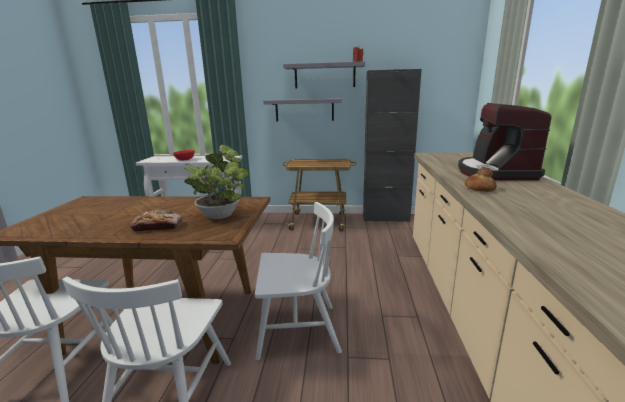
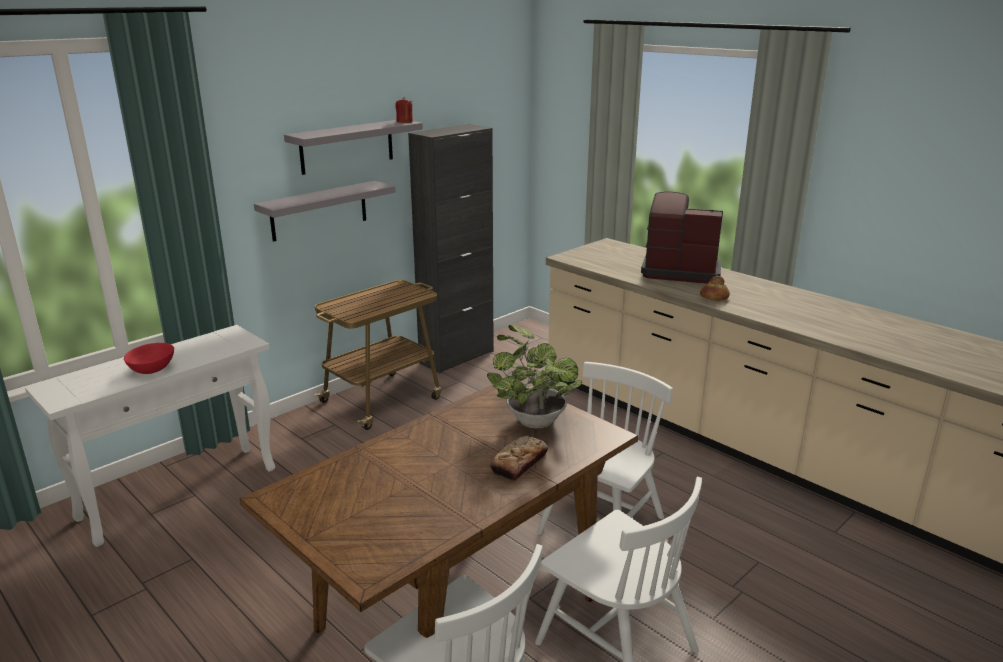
camera: 50 degrees left, 5 degrees up
(495, 172) = (680, 271): coffee machine -> coffee machine turned 150 degrees clockwise

